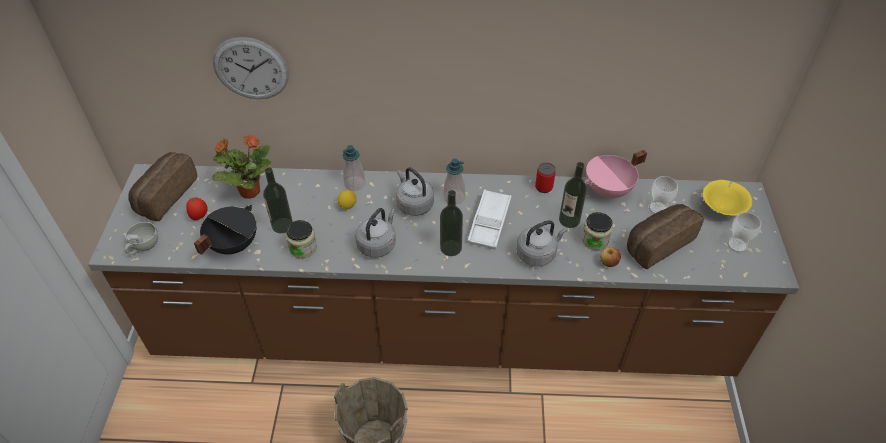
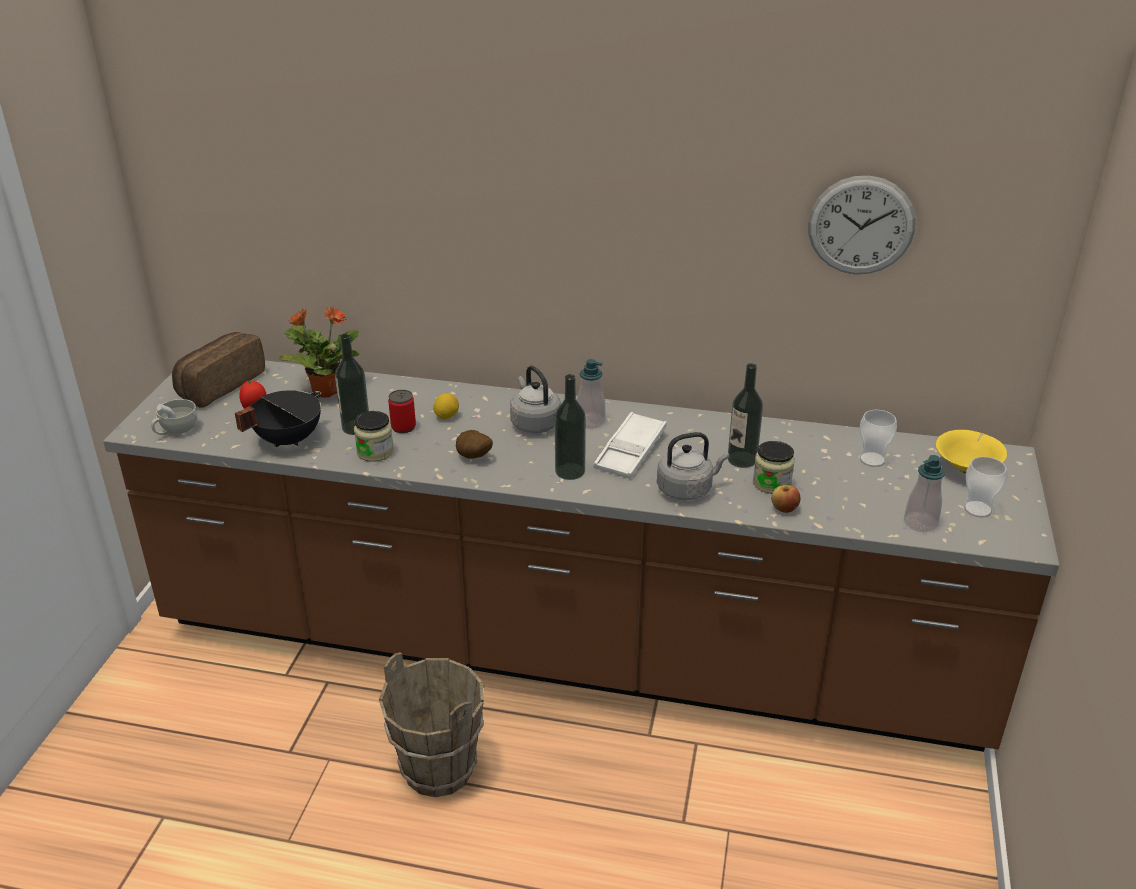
camera: 10 degrees right, 15 degrees down
(251, 69) = (349, 224): wall clock -> wall clock (861, 225)
(354, 184) = (462, 396): soap dispenser -> soap dispenser (920, 523)
(378, 244) = (473, 458): grey kettle -> potato
(543, 187) = (716, 423): can -> can (403, 427)
(608, 191) = (807, 435): pink cooking pot -> none
(657, 243) = (860, 496): bread -> none

